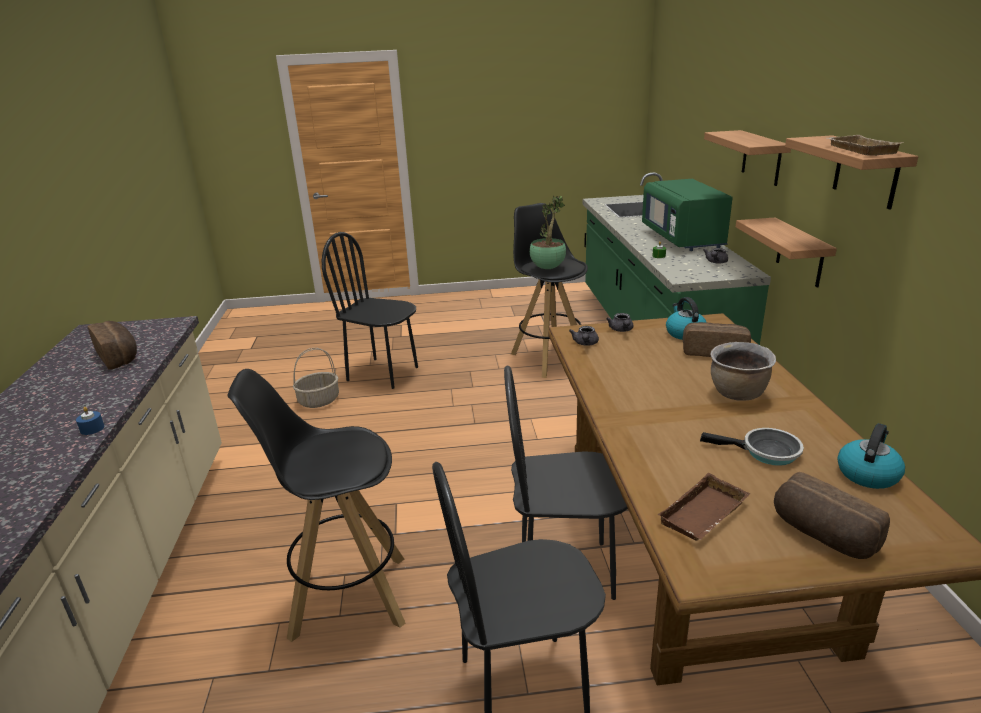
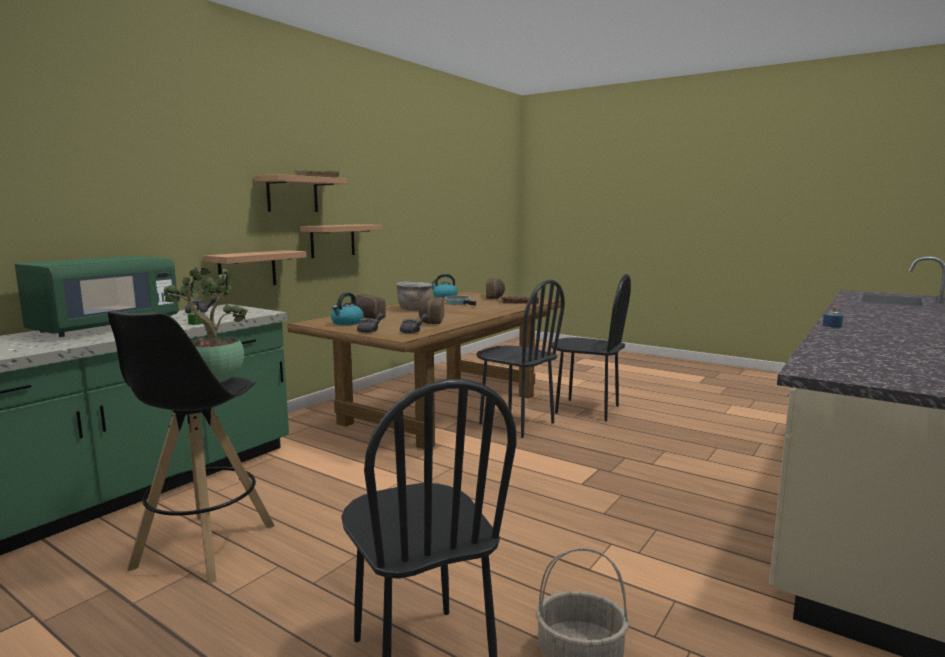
camera: 140 degrees left, 15 degrees down
(119, 356) = (861, 356): bread -> bread (430, 321)
(347, 596) = (655, 455): black stool -> none
(761, 157) = (158, 208): shelf -> shelf (332, 240)

